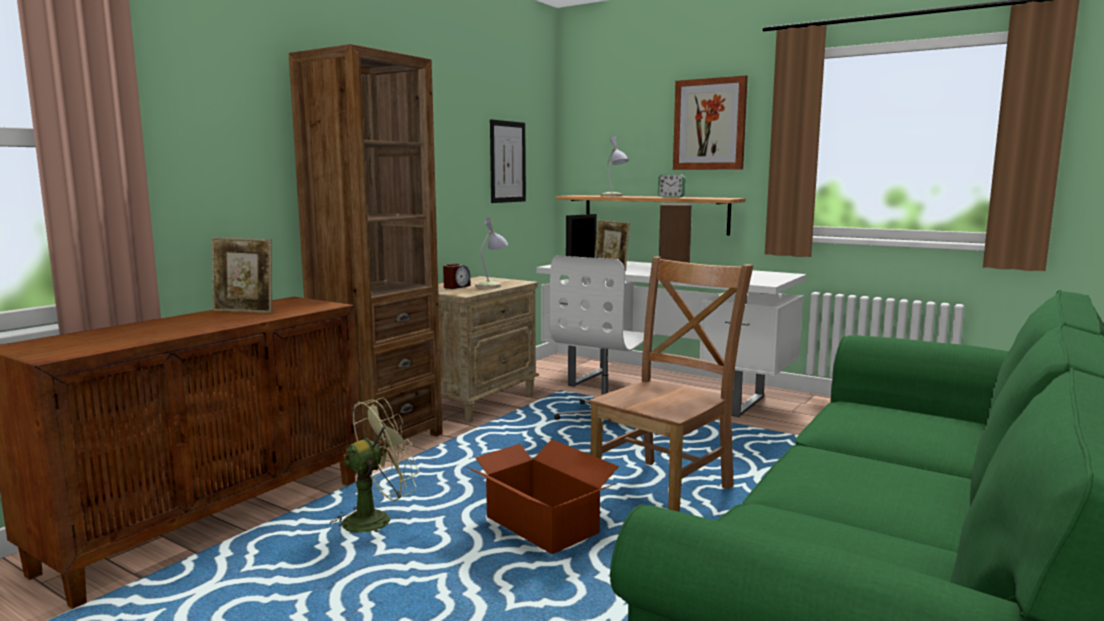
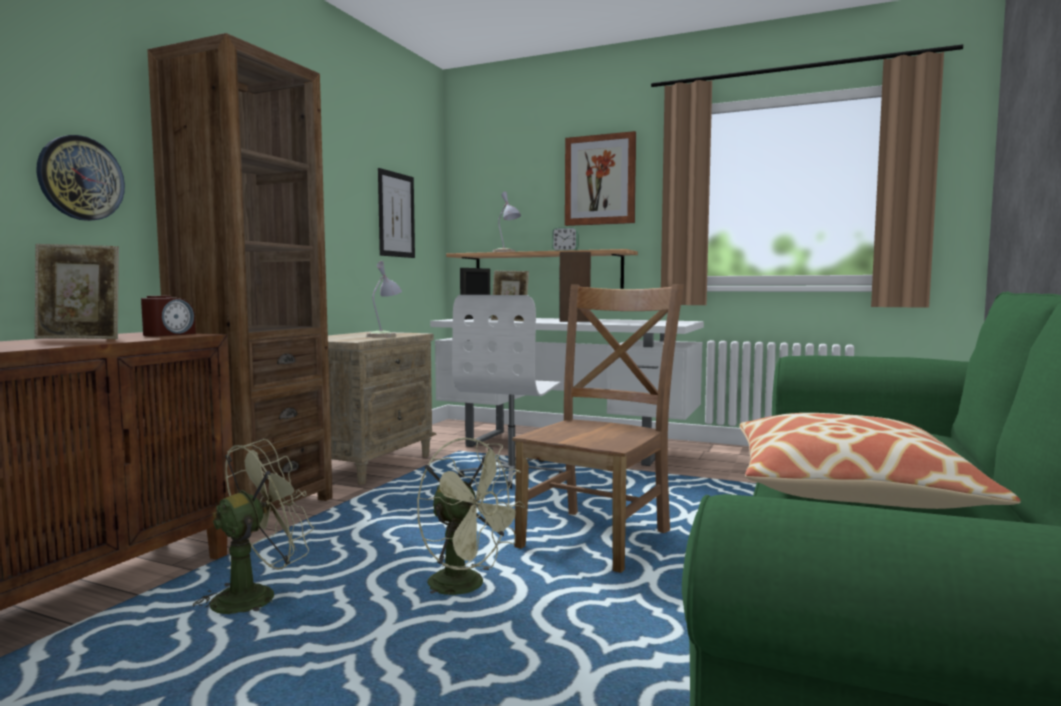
camera: 10 degrees left, 5 degrees down
(240, 171) = (80, 178): none -> wall clock
(456, 287) = (345, 336): alarm clock -> alarm clock (169, 334)
(542, 525) = (467, 587): cardboard box -> green fan
(842, 479) = (849, 488): none -> pillow

